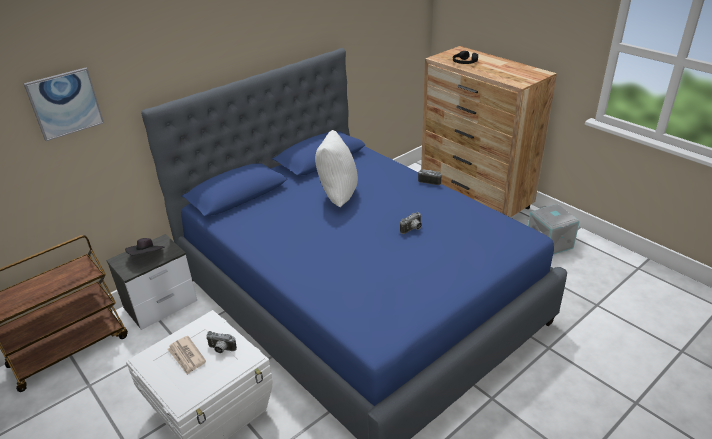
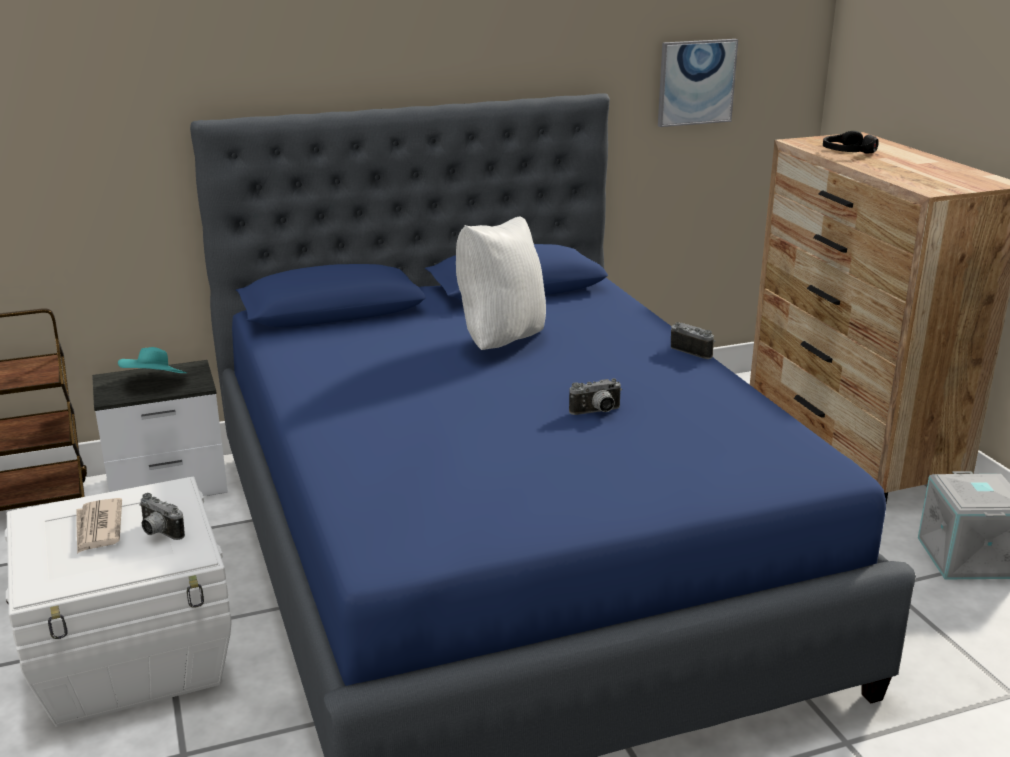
camera: 20 degrees right, 10 degrees down
(65, 103) = (68, 82): picture -> picture (696, 82)
(147, 256) = (155, 383): black hat -> turquoise hat

